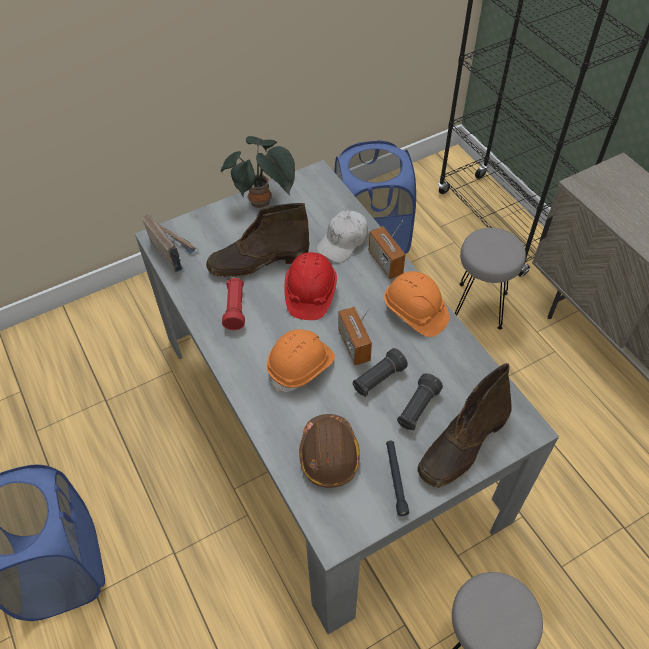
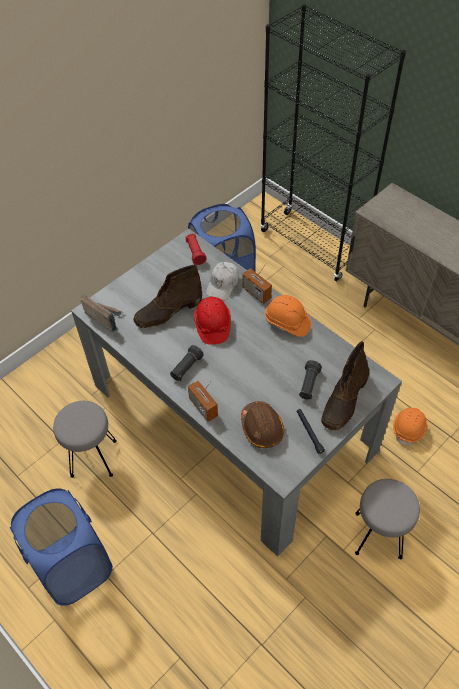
camera: 15 degrees left, 0 degrees up
(235, 309) = (165, 348): red flashlight -> red flashlight (195, 253)
(262, 203) = (156, 269): potted plant -> none
(301, 367) = (224, 376): orange hard hat -> orange hard hat (409, 428)
(354, 345) = (254, 354): radio -> radio (203, 407)
(378, 379) = (277, 372): black flashlight -> black flashlight (186, 368)
(479, 305) = (314, 309): grey stool -> grey stool (93, 458)

